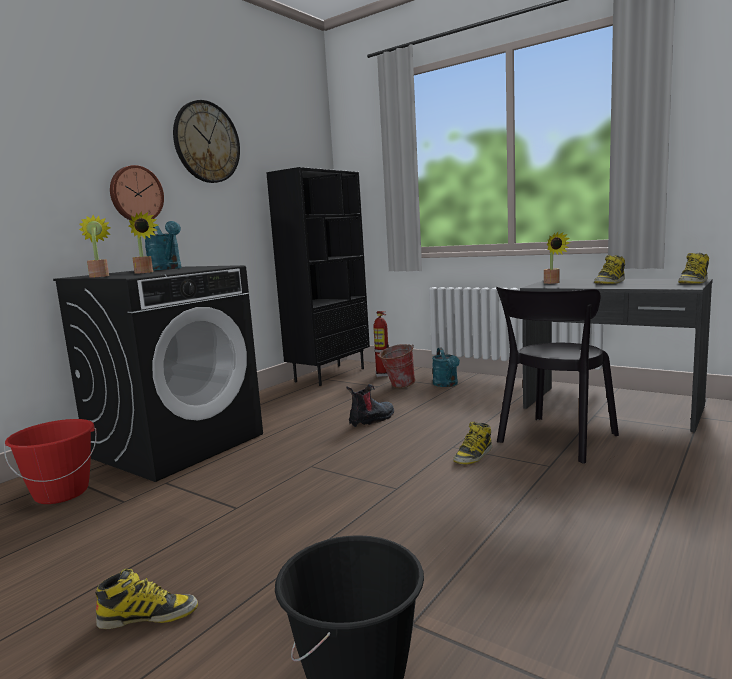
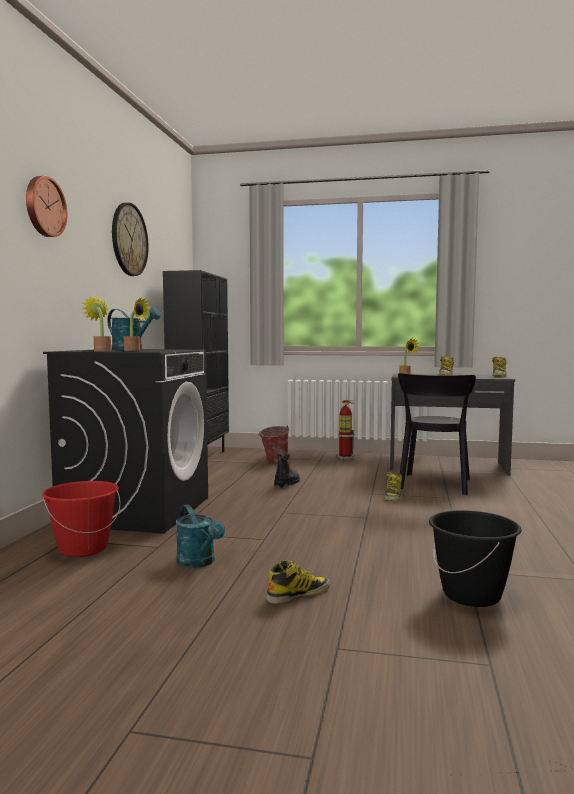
camera: 25 degrees left, 5 degrees down
(135, 194) = (89, 280): wall clock -> wall clock (44, 207)
(383, 375) = (249, 455): fire extinguisher -> fire extinguisher (345, 458)
(447, 384) = (313, 459): turquoise watering can -> turquoise watering can (199, 563)

